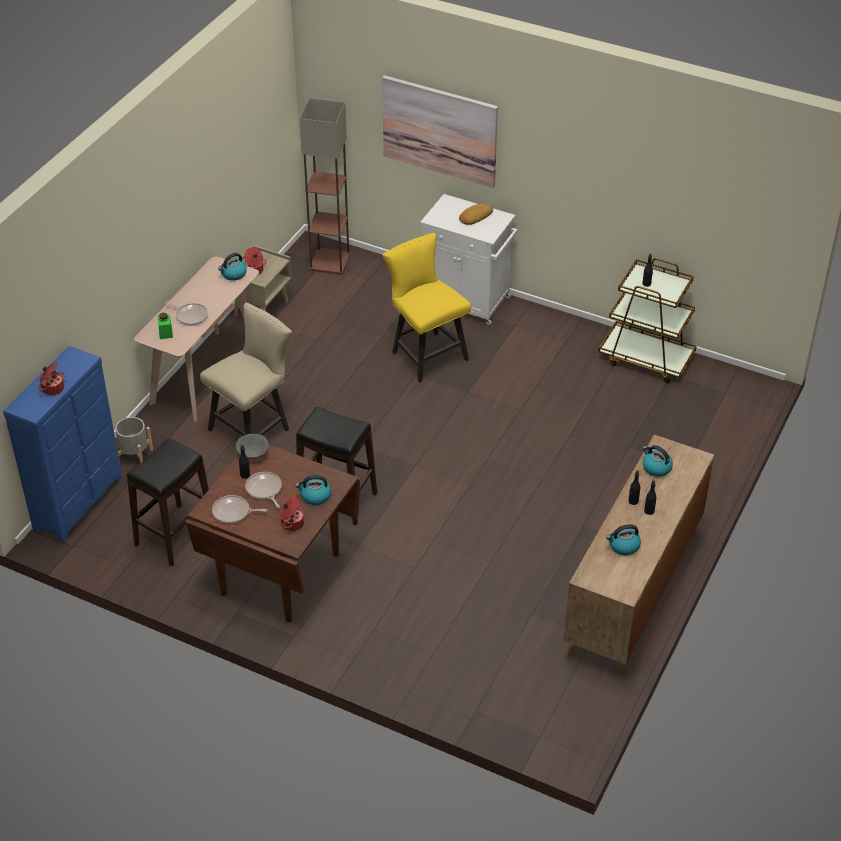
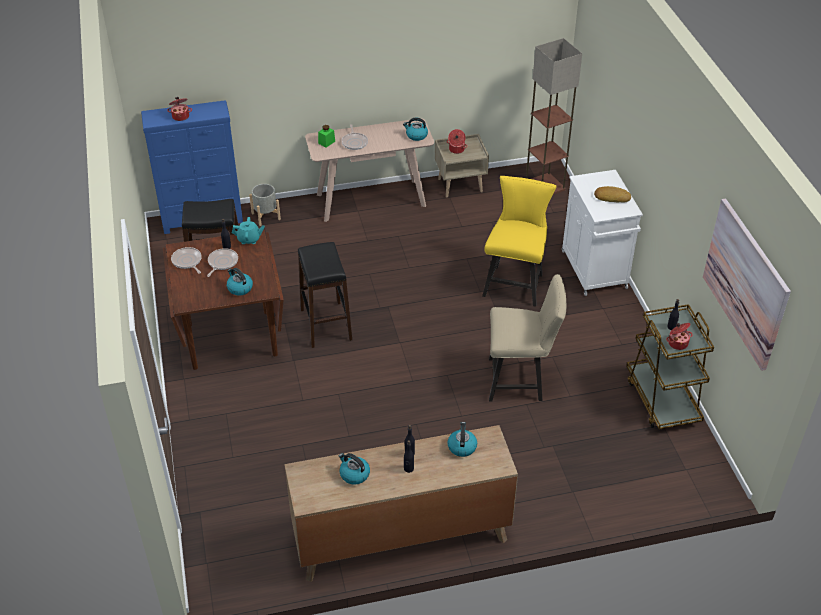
camera: 50 degrees right, 0 degrees up
(253, 455) = (249, 239): grey bowl -> turquoise teapot
(254, 427) = (348, 248): beige chair -> beige chair (520, 380)
(291, 523) = (203, 292): cooking pot -> cooking pot (677, 343)
(440, 130) = (624, 110): picture -> picture (745, 283)

